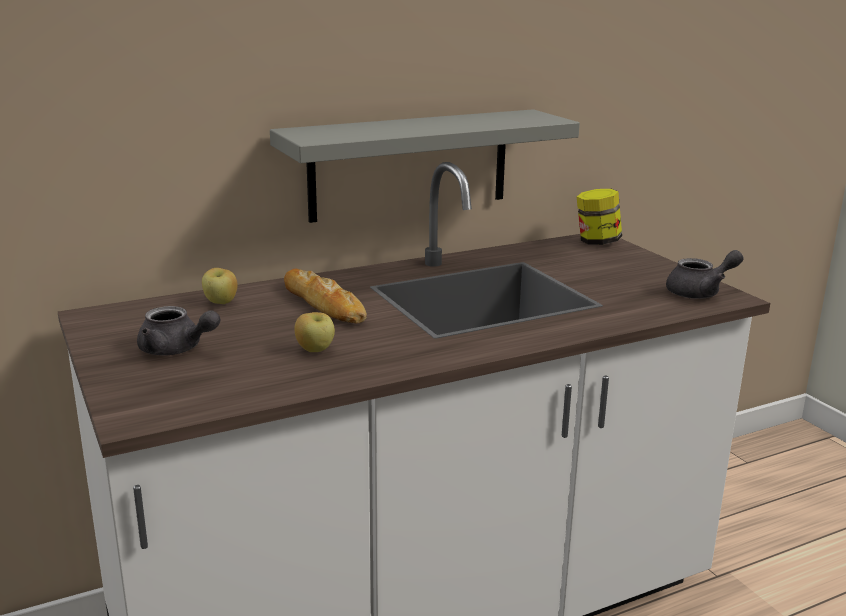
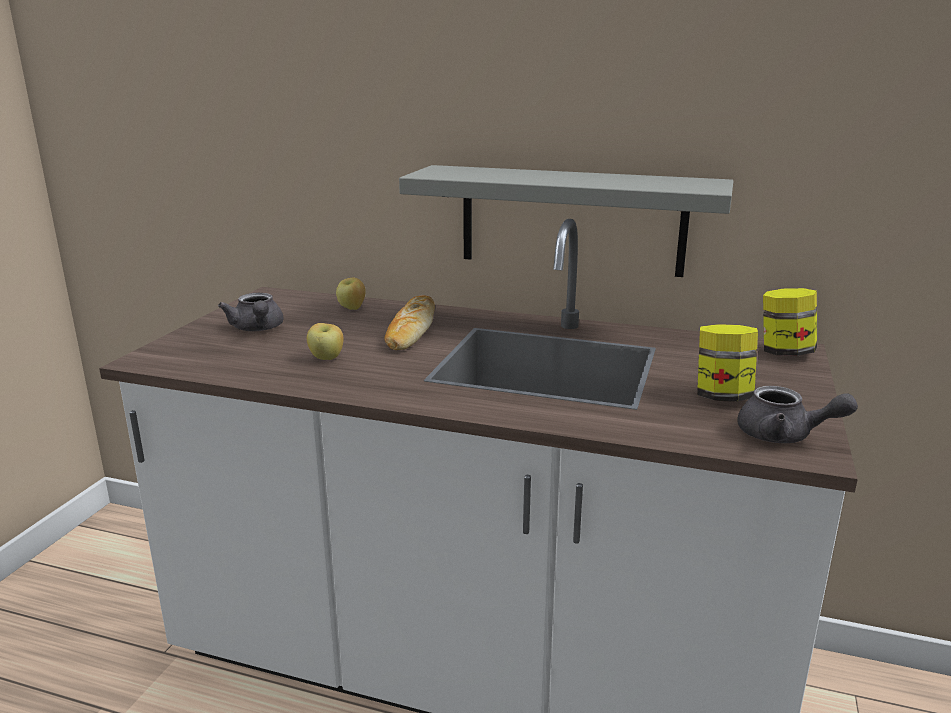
camera: 45 degrees right, 0 degrees up
(627, 281) = (722, 397): none -> jar

